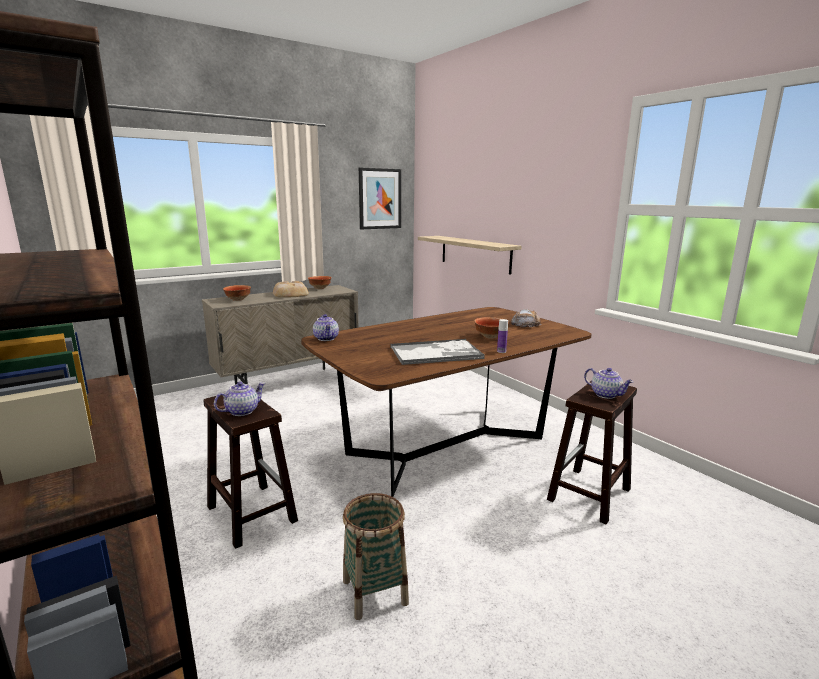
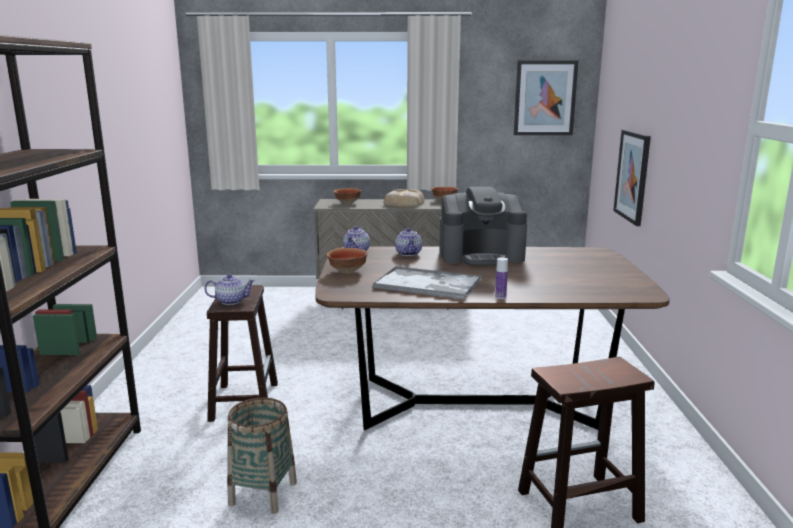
camera: 35 degrees right, 0 degrees up
(428, 325) = (481, 256): none -> coffee machine
(475, 254) = (632, 176): shelf -> picture
(490, 337) = (523, 280): bowl -> bowl (348, 271)
(525, 324) = (601, 274): bread -> none
(606, 394) = (593, 376): teapot -> teapot (409, 253)

